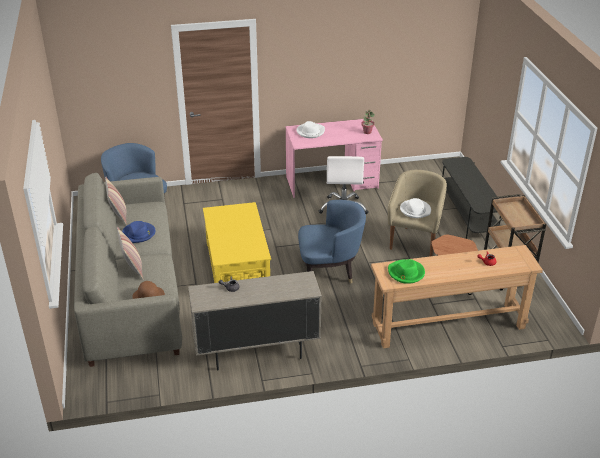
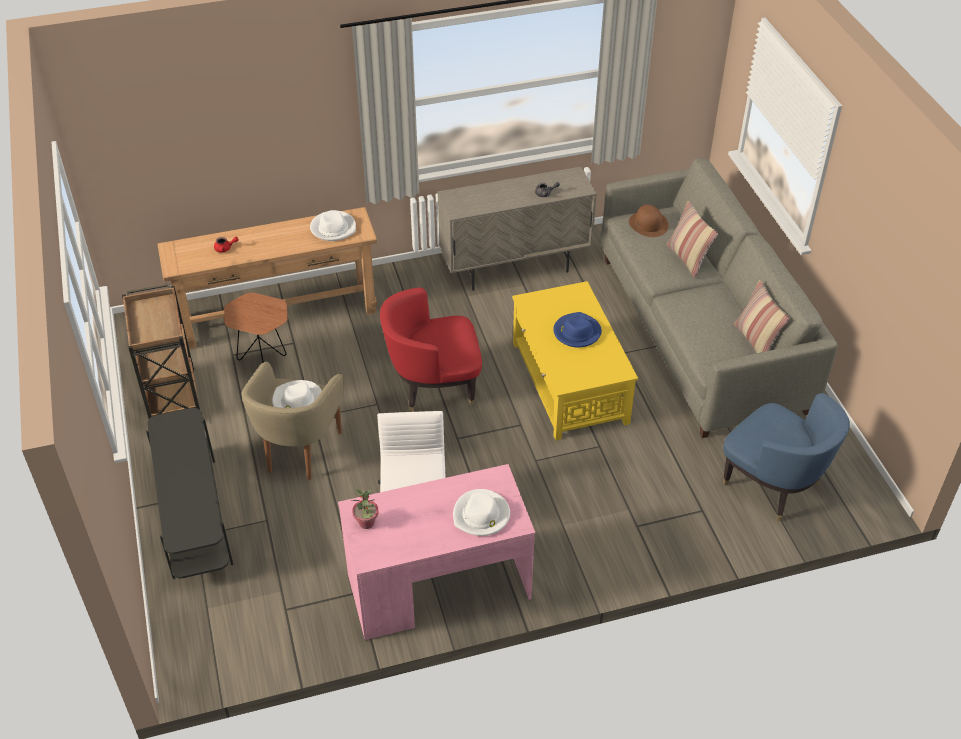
camera: 175 degrees right, 10 degrees up
(139, 234) = (707, 310): blue hat -> blue hat (576, 332)
(329, 270) = (434, 386): blue armchair -> red armchair
(406, 273) = (333, 228): green hat -> white hat

